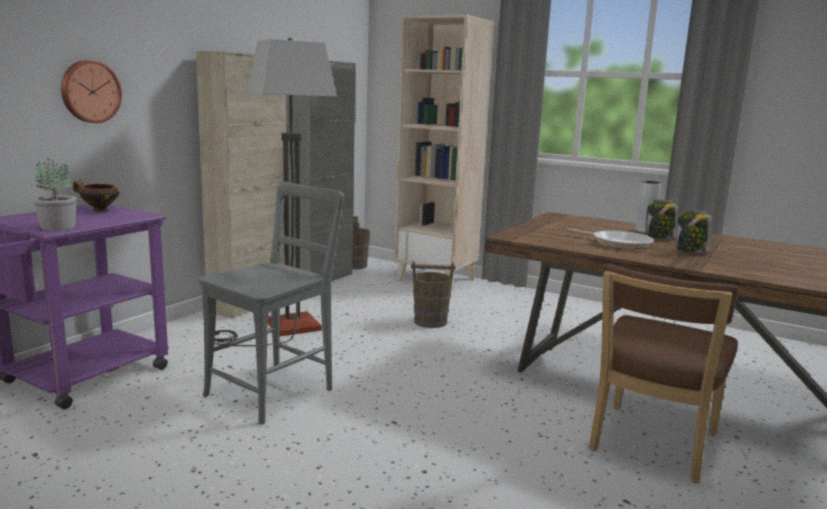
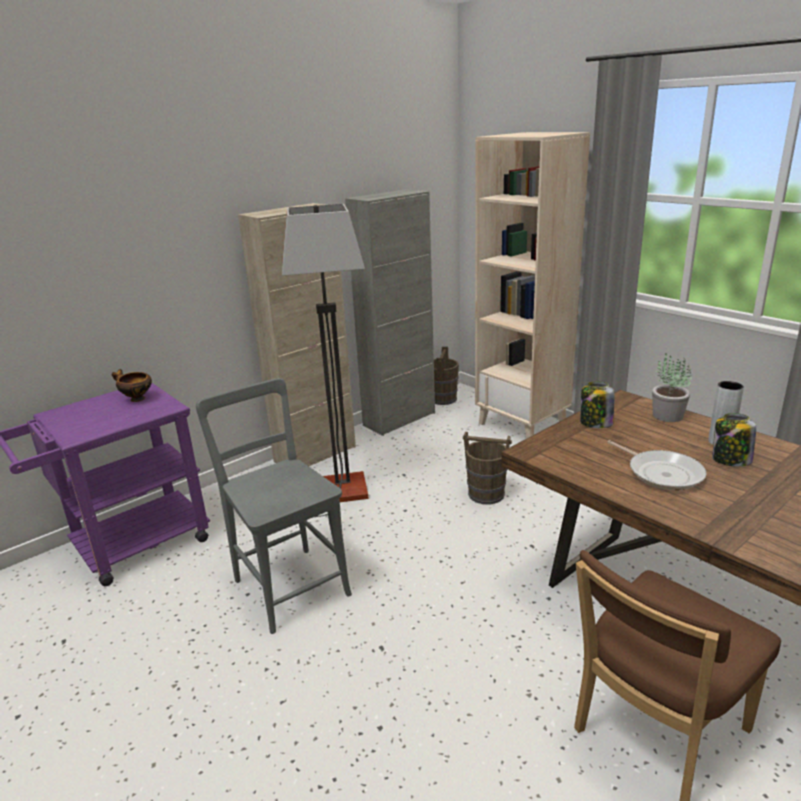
camera: 20 degrees right, 10 degrees up
(57, 227) = (83, 431): potted plant -> potted plant (666, 415)
(90, 91) = (128, 278): wall clock -> none
(275, 390) = (288, 584): grey chair -> grey chair turned 90 degrees counterclockwise
(690, 251) = (753, 499): jar -> jar (595, 423)

